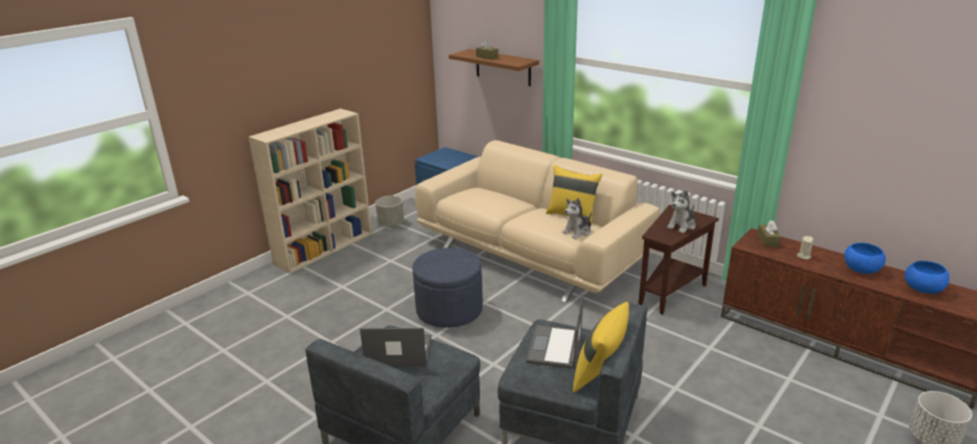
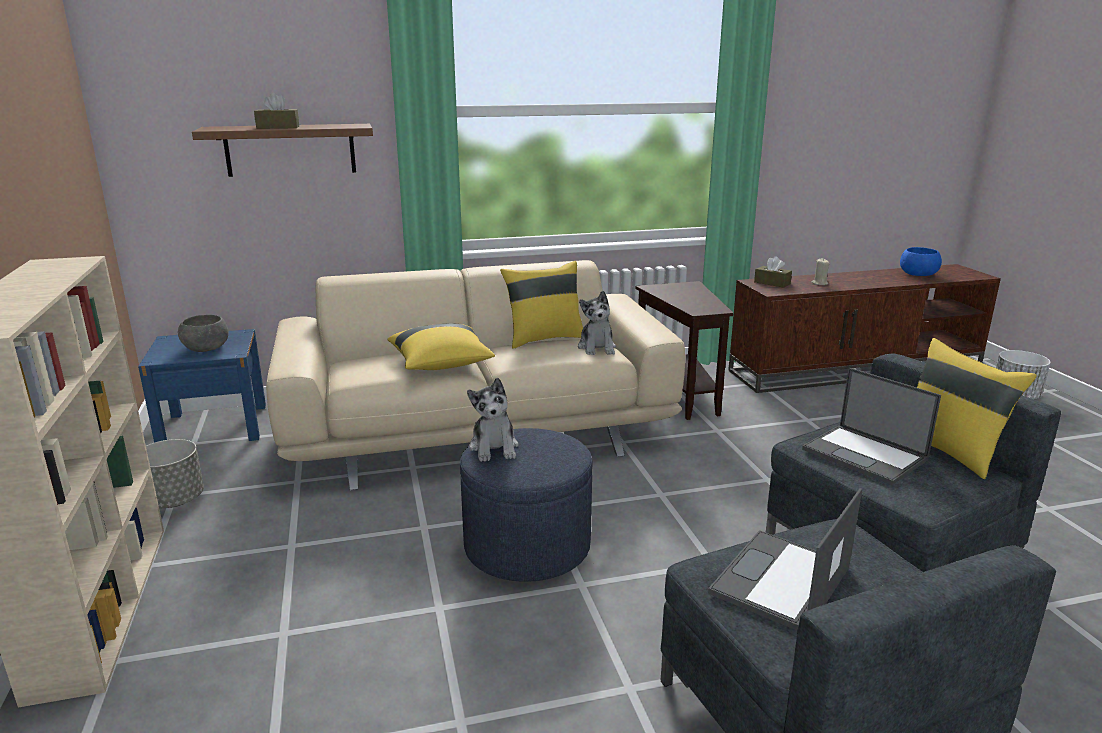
camera: 55 degrees left, 5 degrees down
(446, 160) = (206, 348): none -> grey bowl
(495, 207) = (441, 364): none -> yellow pillow
(682, 226) = (695, 296): plush toy -> plush toy (494, 447)
(861, 269) = (865, 277): blue bowl -> none

